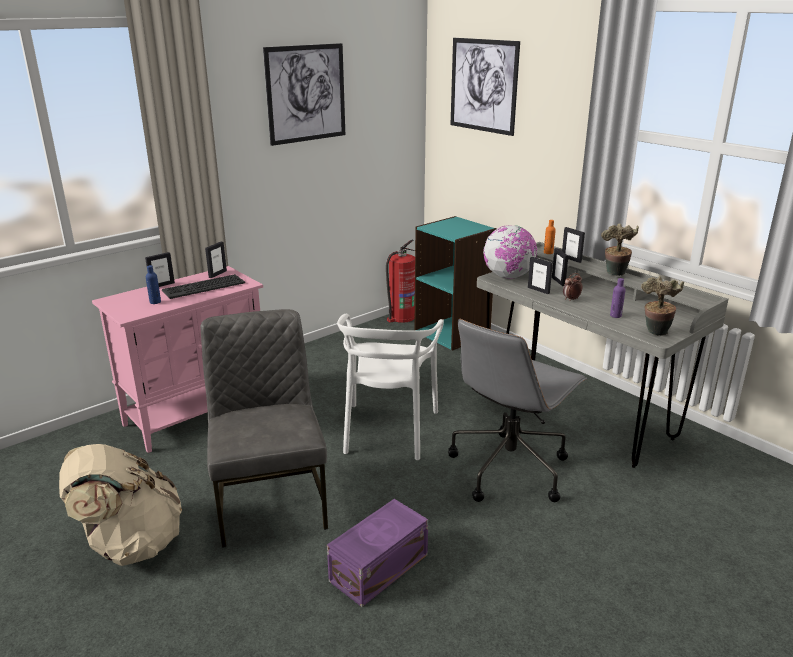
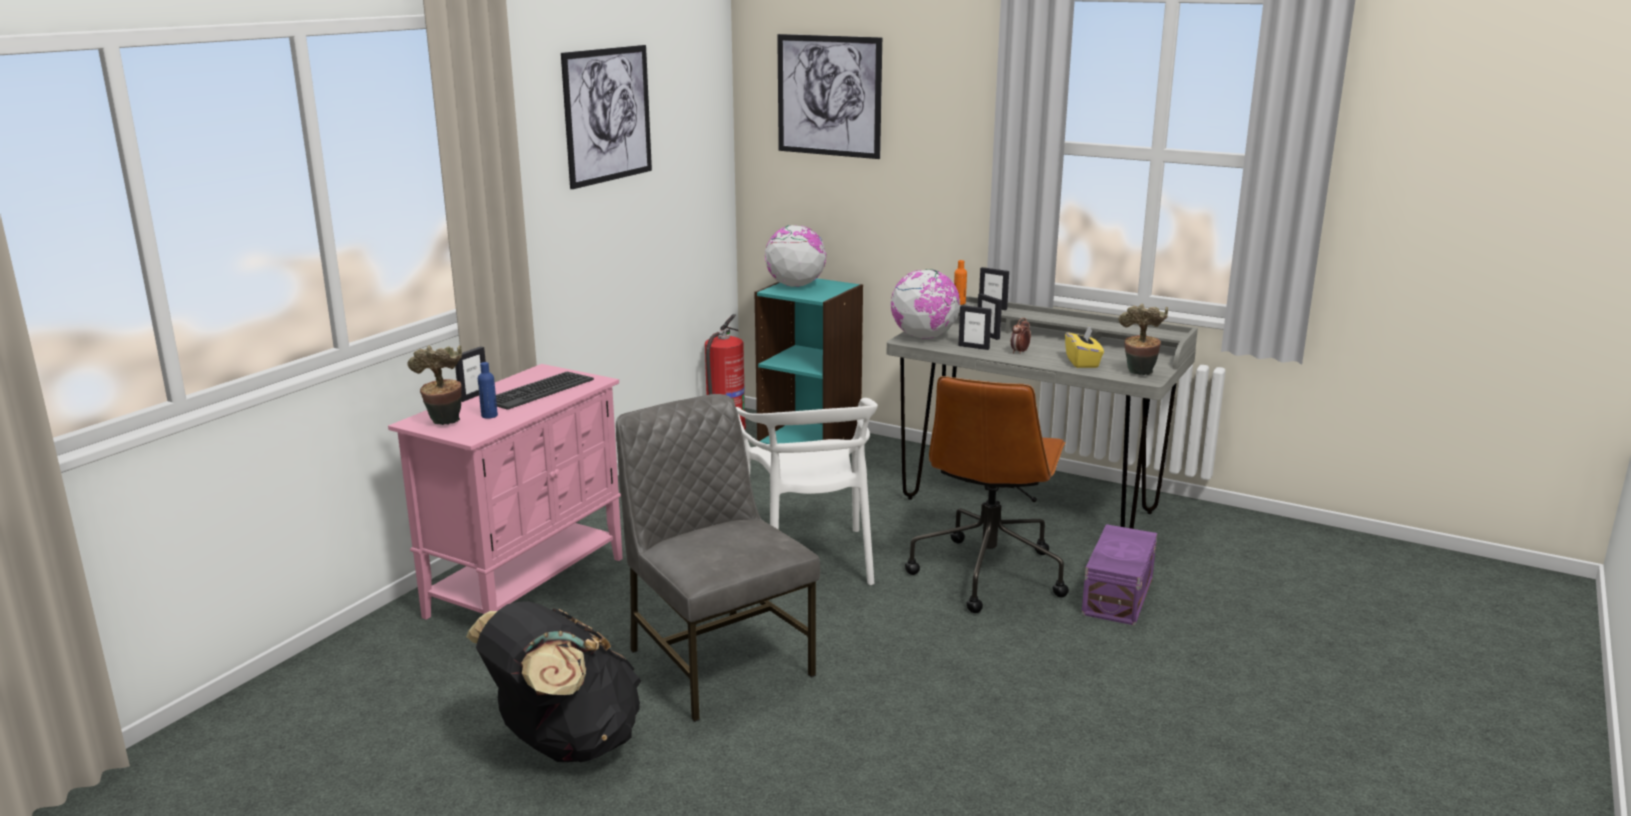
camera: 20 degrees left, 5 degrees down
(130, 544) = (564, 744): beige backpack -> black backpack
(217, 274) = (539, 374): picture frame -> none
(377, 568) = (906, 700): purple storage box -> purple storage box (1116, 596)
(447, 224) = (795, 285): none -> globe
(509, 467) = (988, 573): grey office chair -> brown office chair
(615, 274) = (1057, 318): potted plant -> potted plant (444, 423)
(615, 315) = (1082, 362): purple bottle -> yellow tissue box

